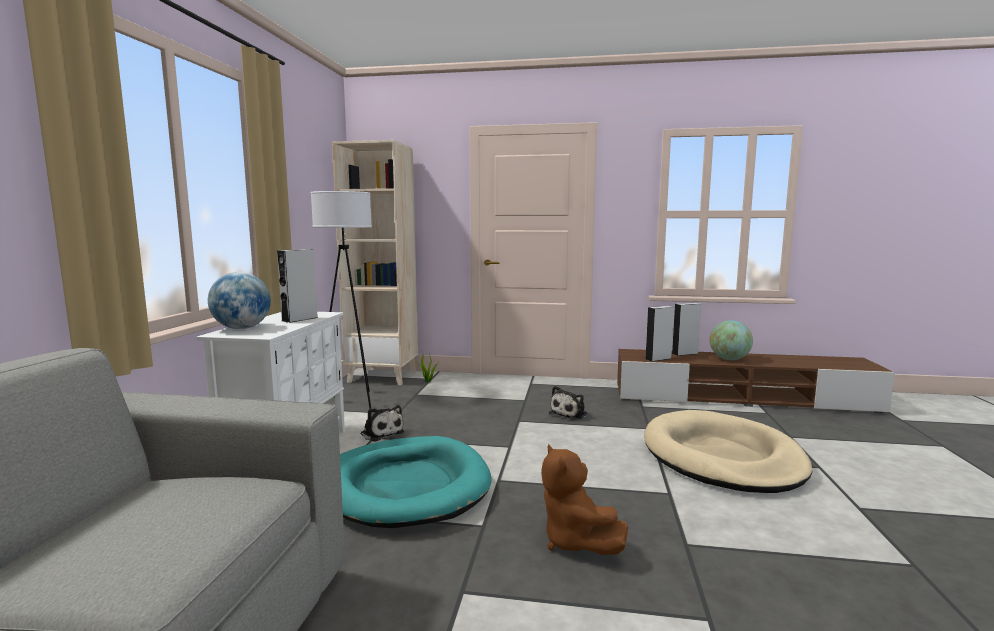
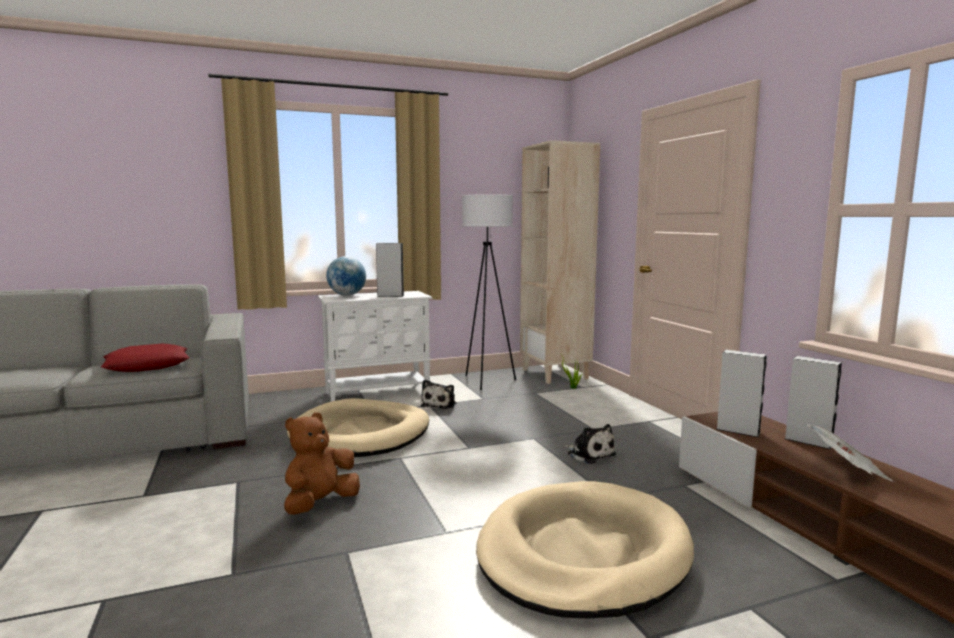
camera: 60 degrees right, 0 degrees up
(185, 518) = (147, 366): none -> red pillow
(407, 486) = (361, 434): turquoise dog bed -> beige dog bed
(570, 414) = (589, 454): plush toy -> plush toy turned 135 degrees counterclockwise
(729, 359) = (847, 471): globe -> newspaper

